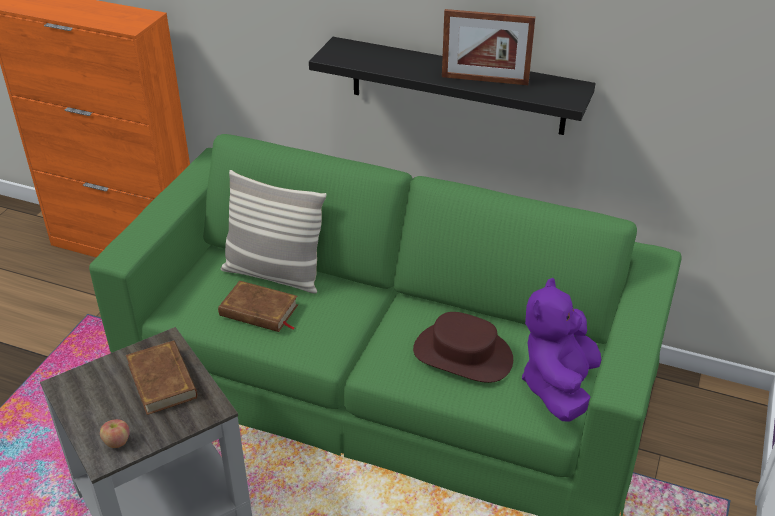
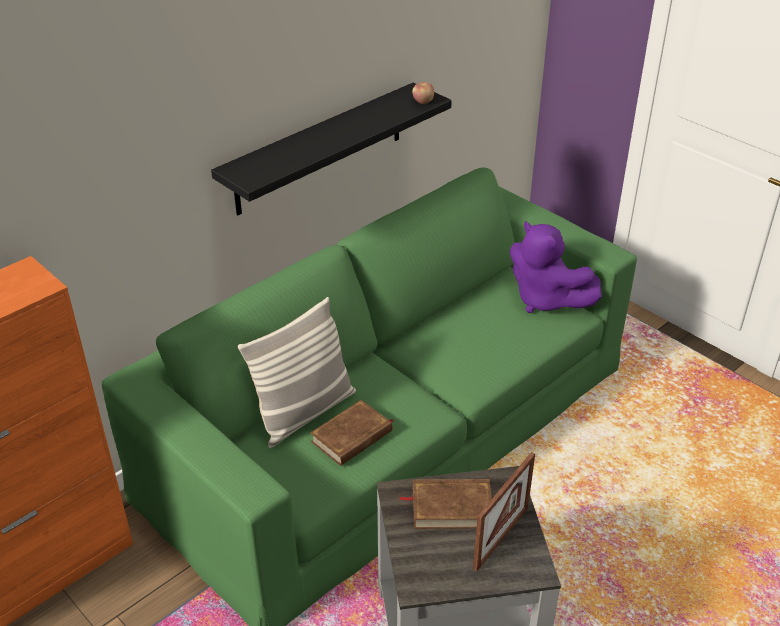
camera: 65 degrees left, 0 degrees up
(117, 442) = (518, 557): apple -> apple (423, 101)
(463, 354) = (486, 332): brown hat -> none
(484, 80) = (368, 121): picture frame -> picture frame (501, 537)

